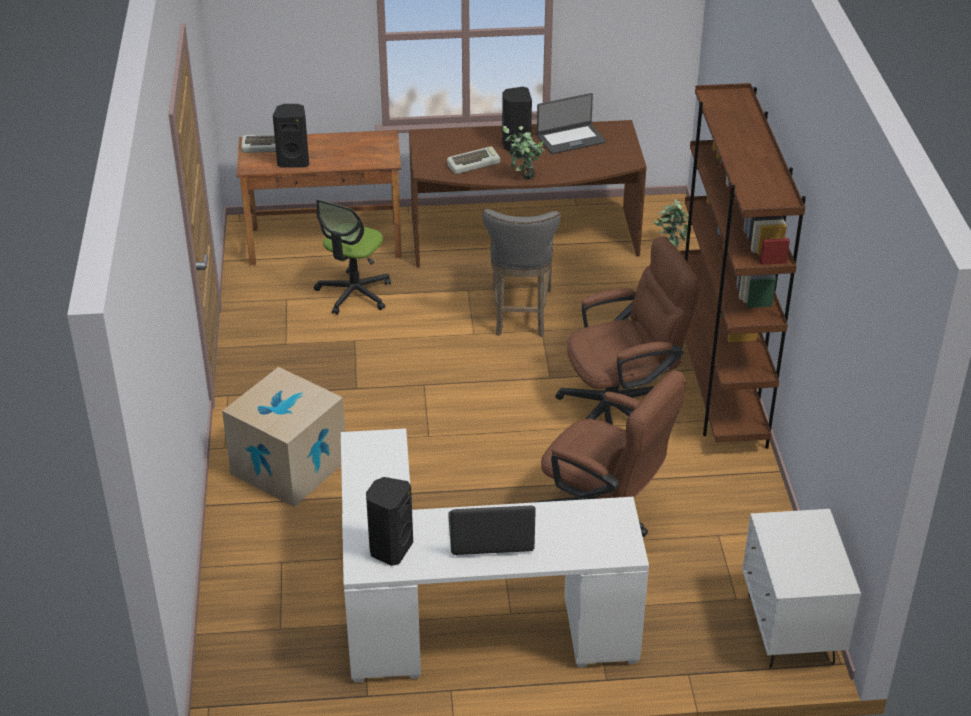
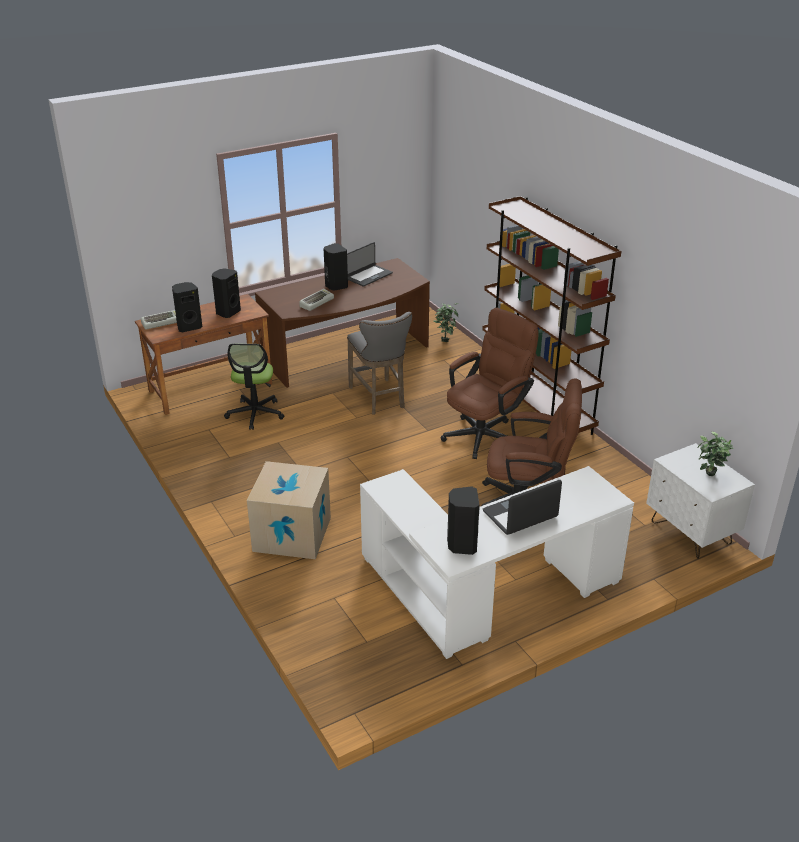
camera: 25 degrees left, 5 degrees down
(353, 152) = (227, 312): none -> black speaker
(523, 180) = (357, 304): potted plant -> potted plant (709, 477)

